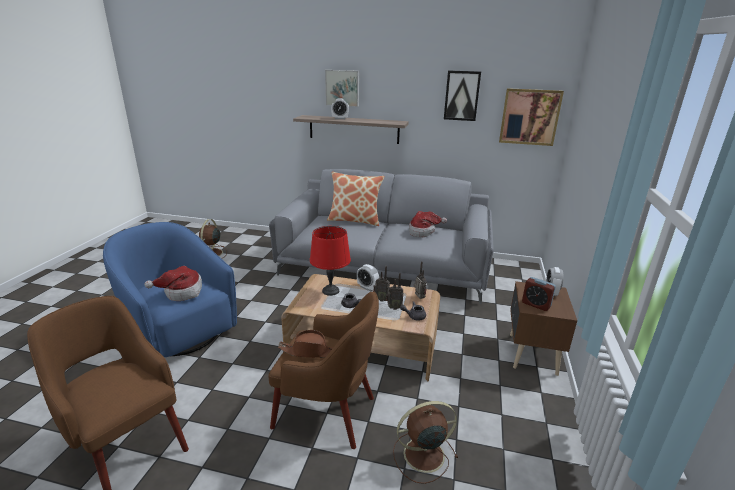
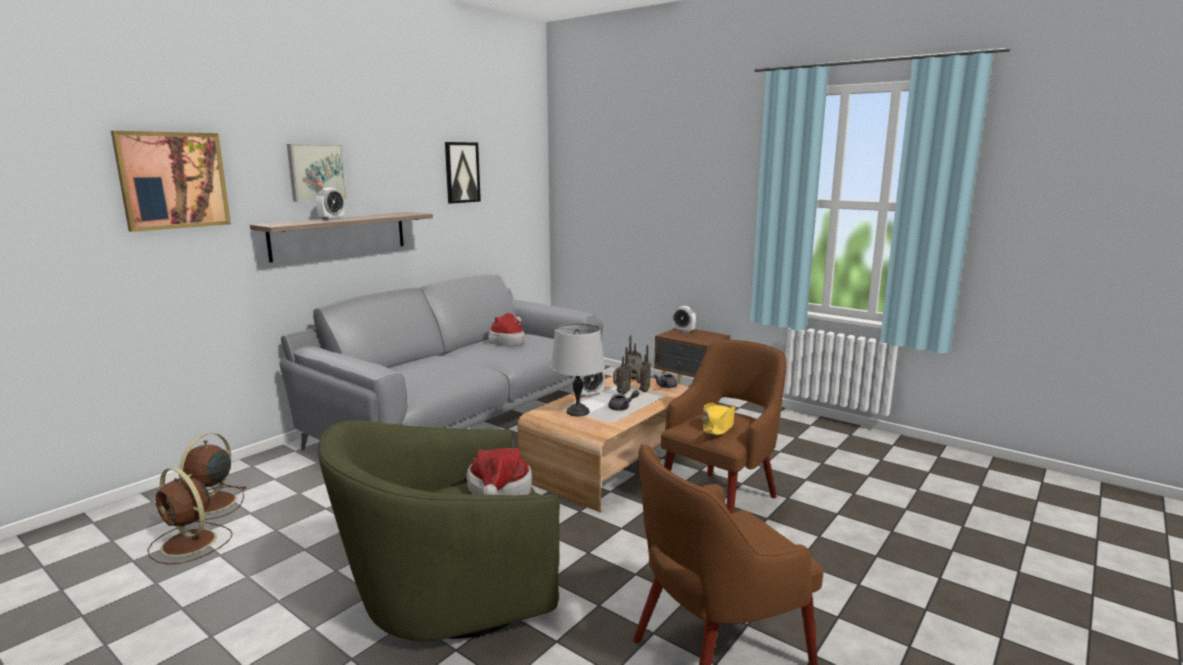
camera: 65 degrees left, 10 degrees down
(179, 330) = (451, 597): blue armchair -> green armchair
(310, 351) = (718, 426): brown hat -> yellow hat
(330, 291) = (578, 412): red table lamp -> grey table lamp
(355, 220) = (419, 362): pillow -> none
(422, 455) = (793, 468): brown fan -> brown fan (211, 504)
(529, 117) = (521, 190): picture -> picture (173, 180)
(536, 304) = (699, 339): alarm clock -> none

